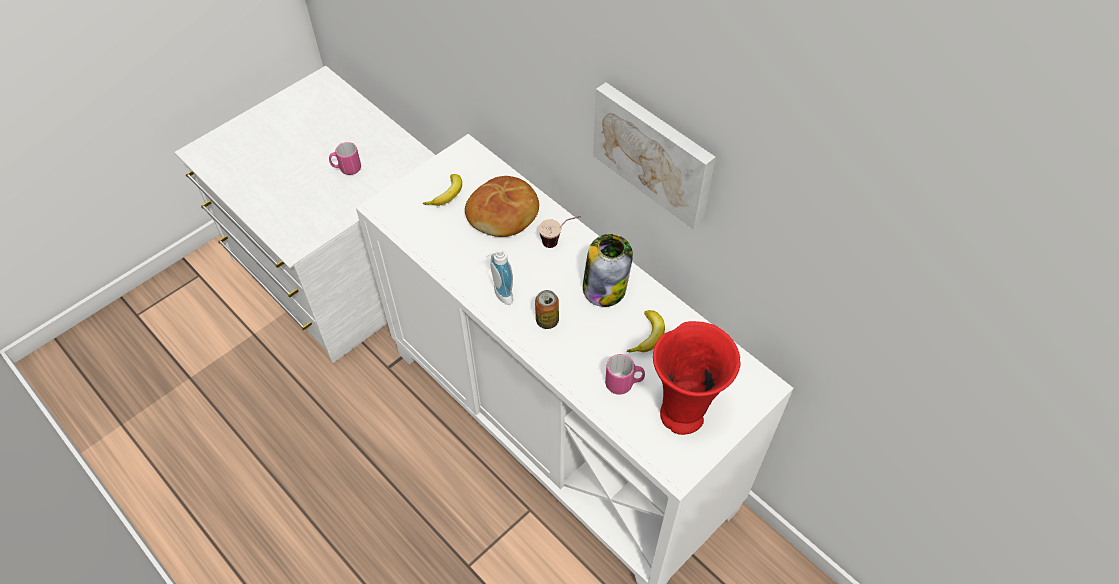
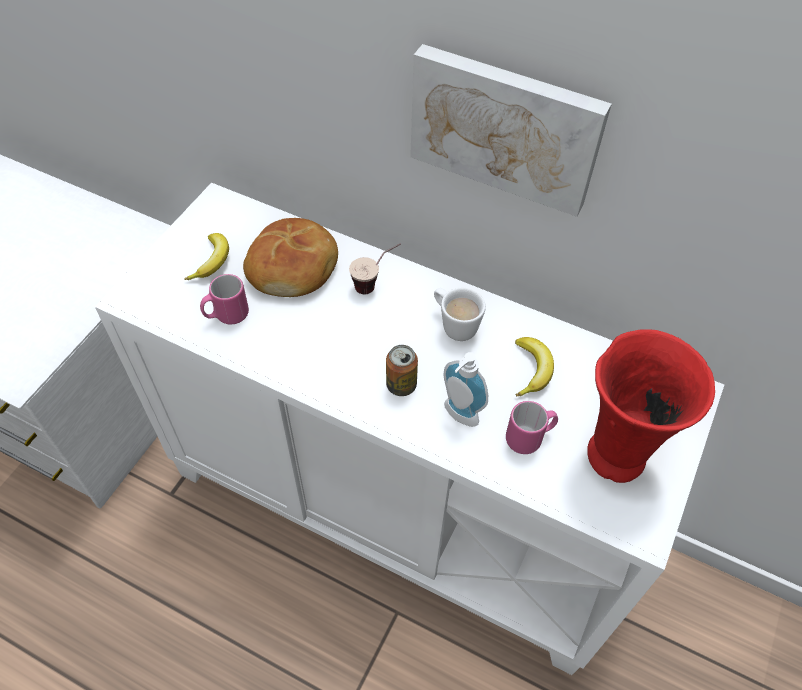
camera: 20 degrees left, 0 degrees up
(346, 169) = (59, 266): pink mug -> pink mug (226, 315)
(500, 295) = (329, 369): soap dispenser -> soap dispenser (458, 416)
(605, 287) = (454, 324): jar -> white mug

